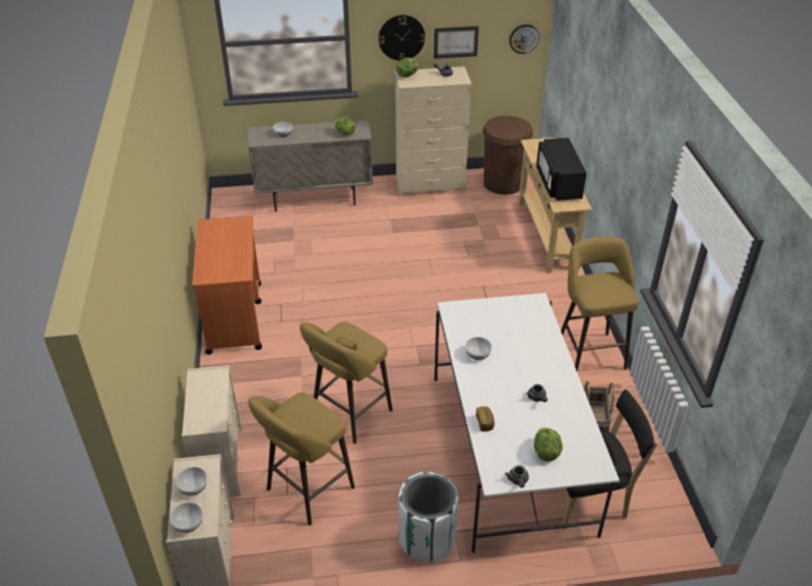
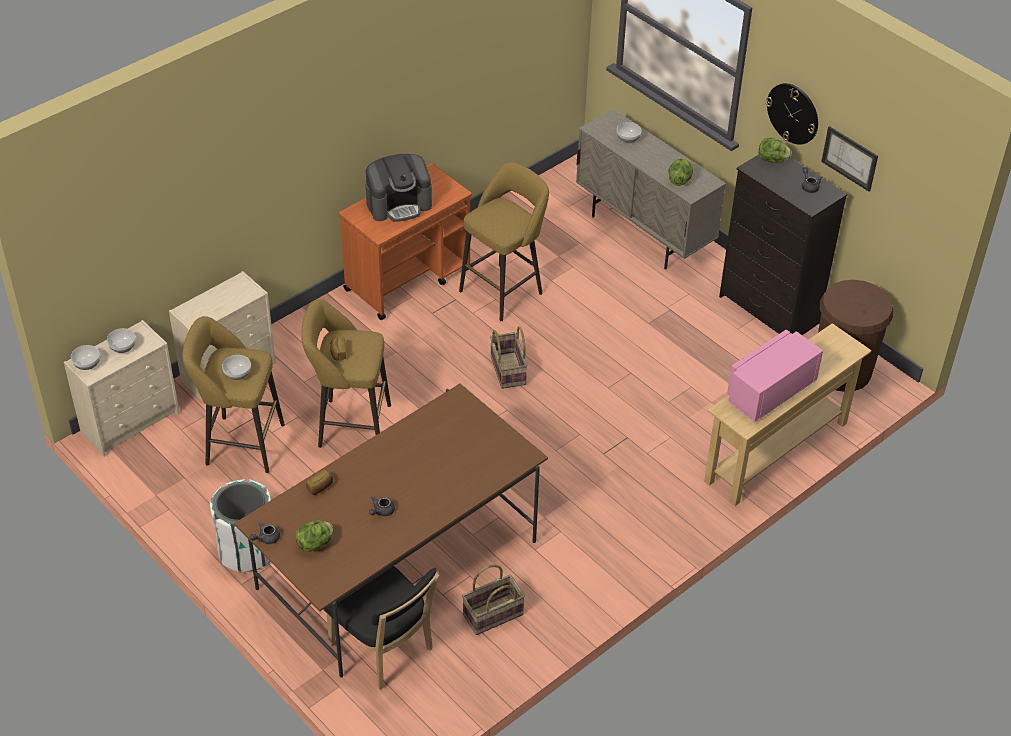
camera: 55 degrees right, 5 degrees up
(221, 252) = (399, 204): none -> coffee machine
(373, 310) = (507, 370): none -> basket
(431, 185) = (769, 311): beige dresser -> black dresser
(477, 355) = (407, 444): bowl -> bowl (237, 374)
(510, 451) = (397, 564): white dining table -> brown dining table
(524, 38) = (928, 207): wall clock -> none
(558, 183) = (769, 391): black microwave -> pink microwave
(589, 351) = (600, 571): yellow stool -> yellow stool (504, 290)

